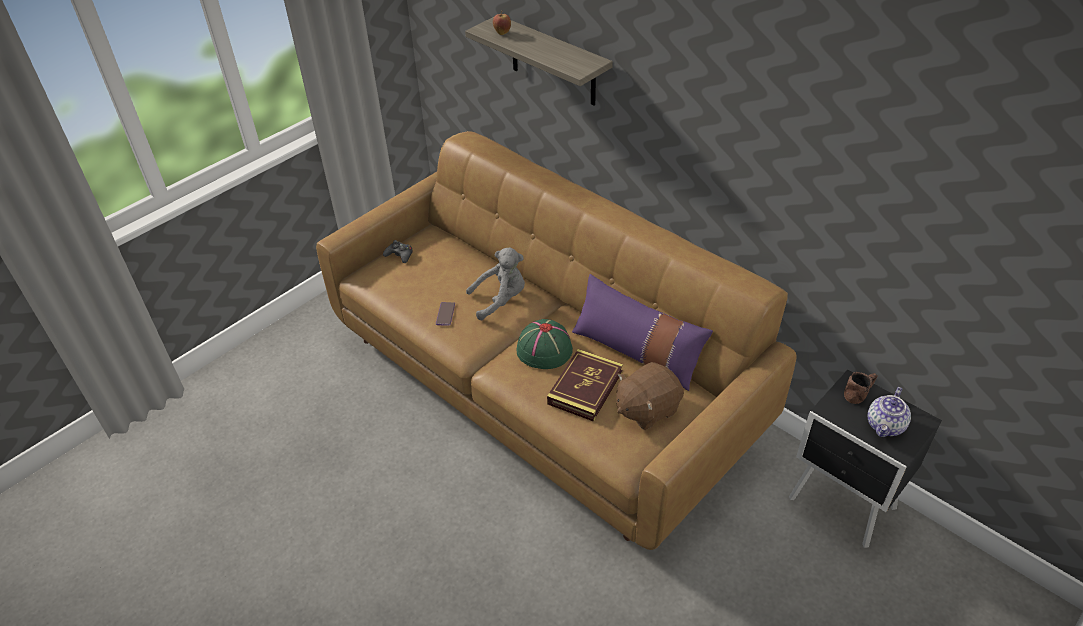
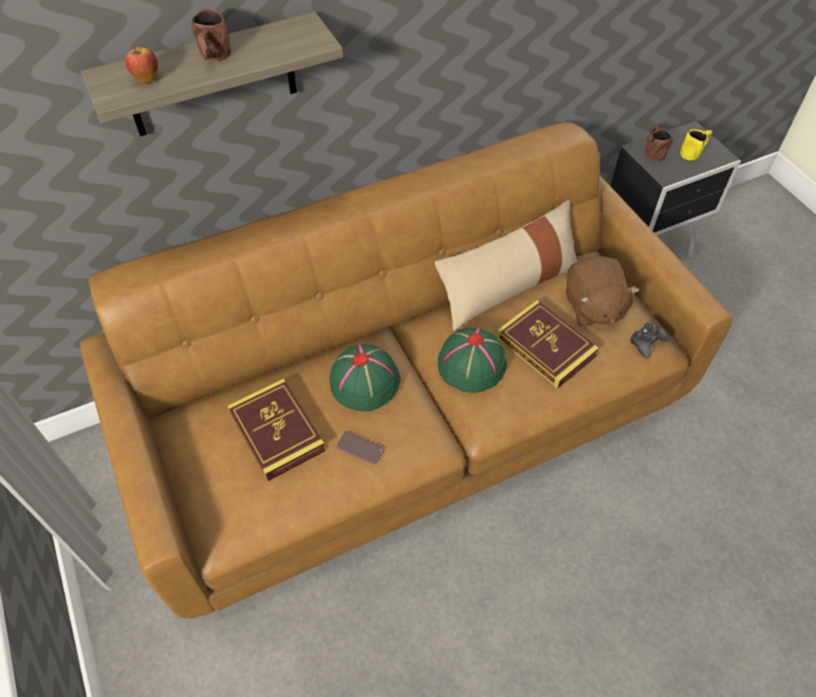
camera: 70 degrees left, 10 degrees up
(399, 255) = (206, 472): black game controller -> black game controller (647, 342)
(441, 273) = (277, 431): none -> book
(500, 300) = (365, 381): grey plush toy -> green hat
(535, 45) = (214, 59): none -> brown mug
(637, 351) = (508, 286): purple pillow -> beige pillow
(885, 426) = (694, 152): teapot -> yellow mug

